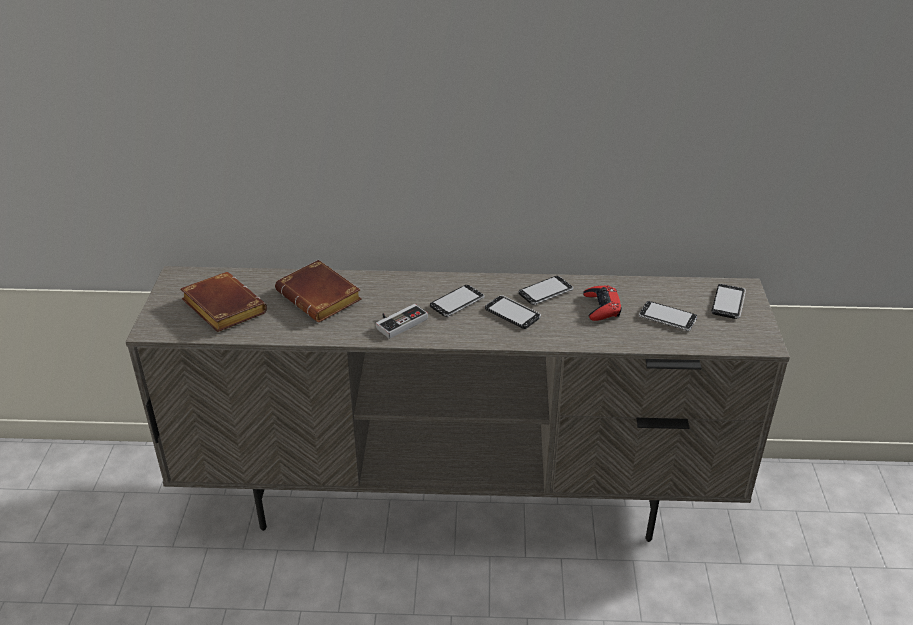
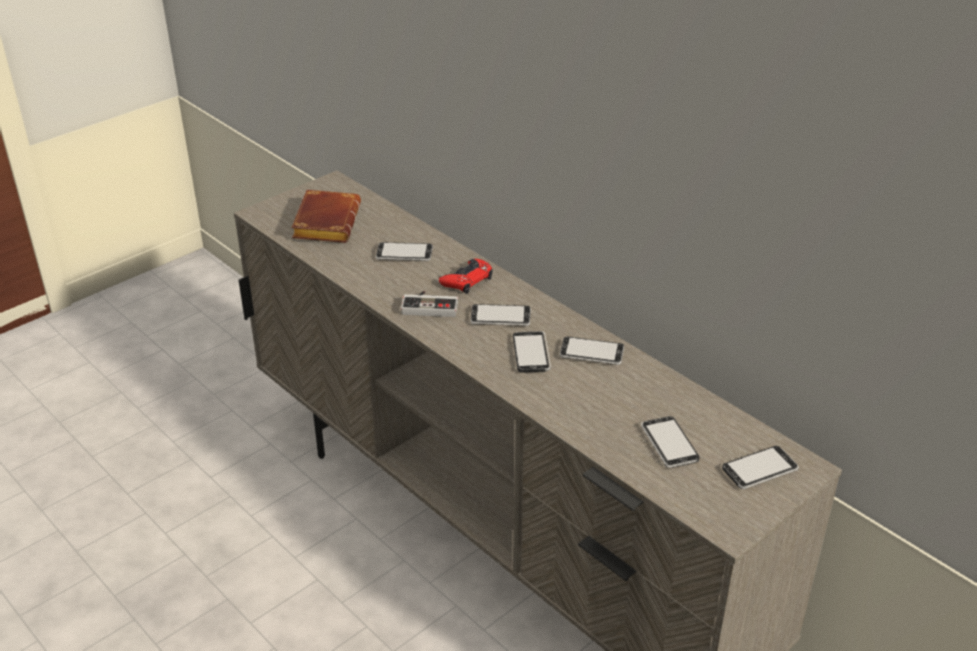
camera: 45 degrees right, 0 degrees up
(322, 298) = (404, 254): brown book -> phone
(601, 307) = (620, 396): red game controller -> red game controller (467, 280)

